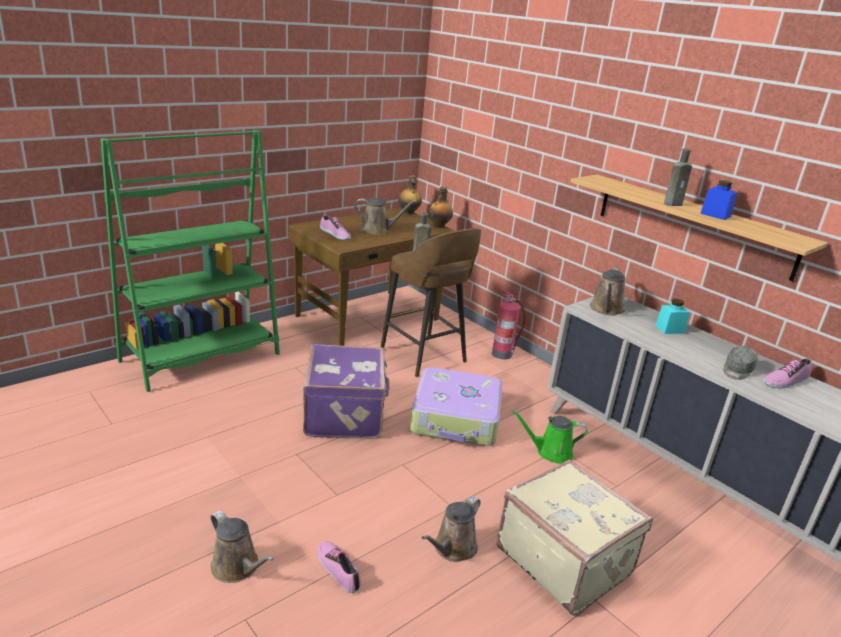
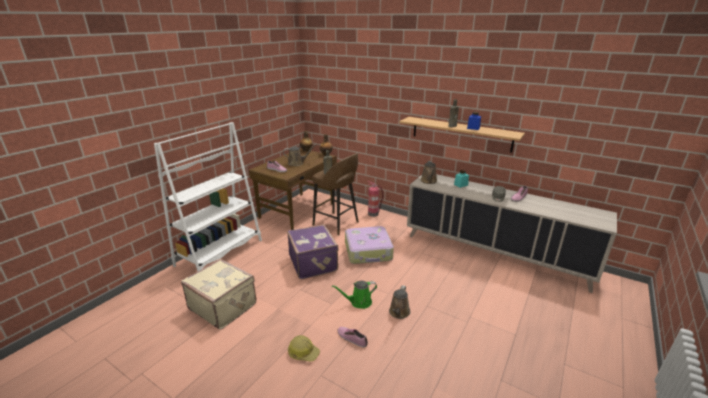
camera: 15 degrees left, 0 degrees up
(201, 358) = (220, 253): green bookcase -> white bookcase
(238, 567) = (303, 352): brown watering can -> hard hat
(550, 452) = (419, 256): green watering can -> green watering can (359, 302)
(564, 559) = (449, 303): beige suitcase -> beige suitcase (223, 306)

